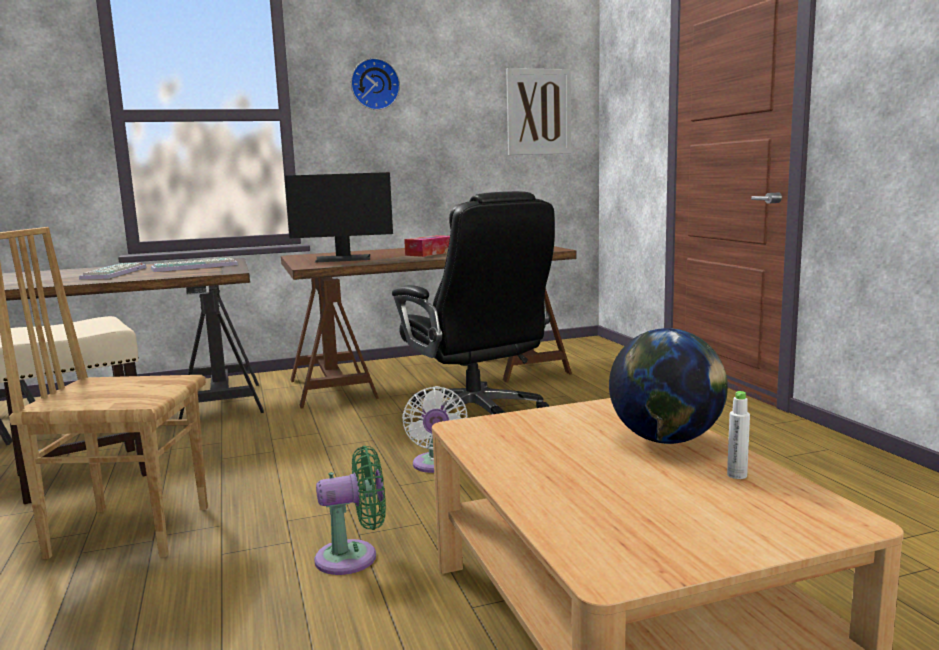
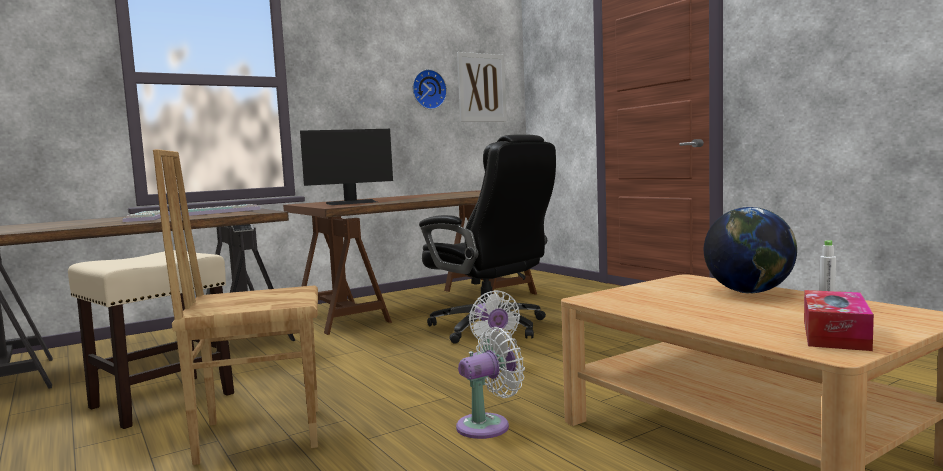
camera: 15 degrees left, 5 degrees down
(353, 557) = (488, 425): green fan -> white fan
(374, 84) = (355, 60): wall clock -> wall clock (428, 89)
(430, 253) = (422, 197): tissue box -> tissue box (835, 334)

